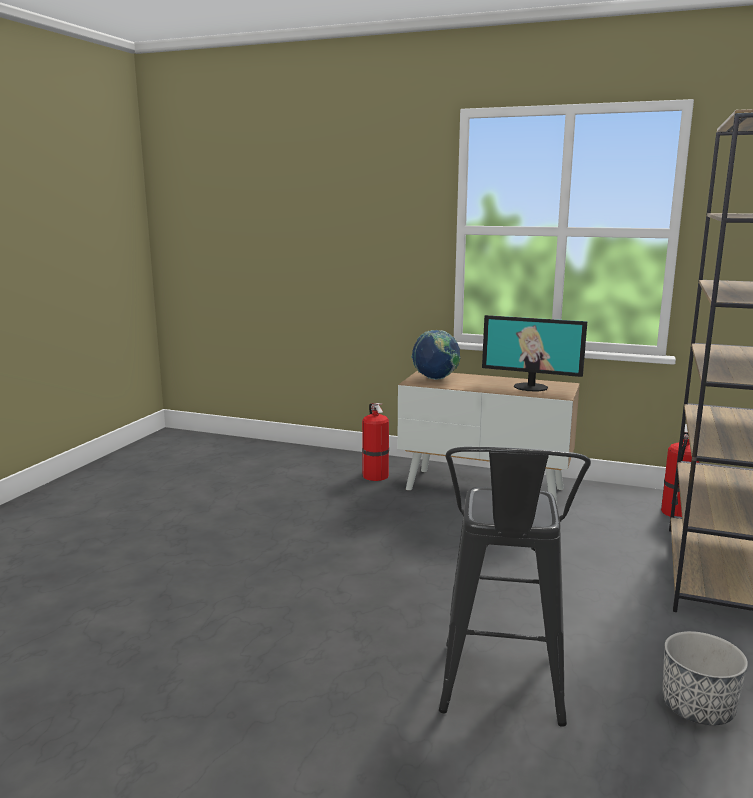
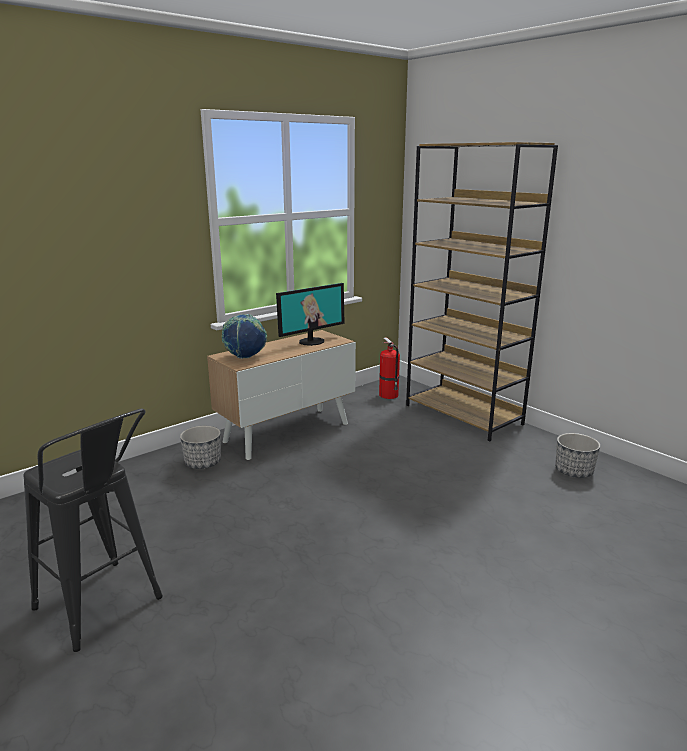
camera: 60 degrees left, 5 degrees up
(375, 475) = (202, 463): fire extinguisher -> planter
(500, 694) = (539, 521): black stool -> black stool (104, 610)

